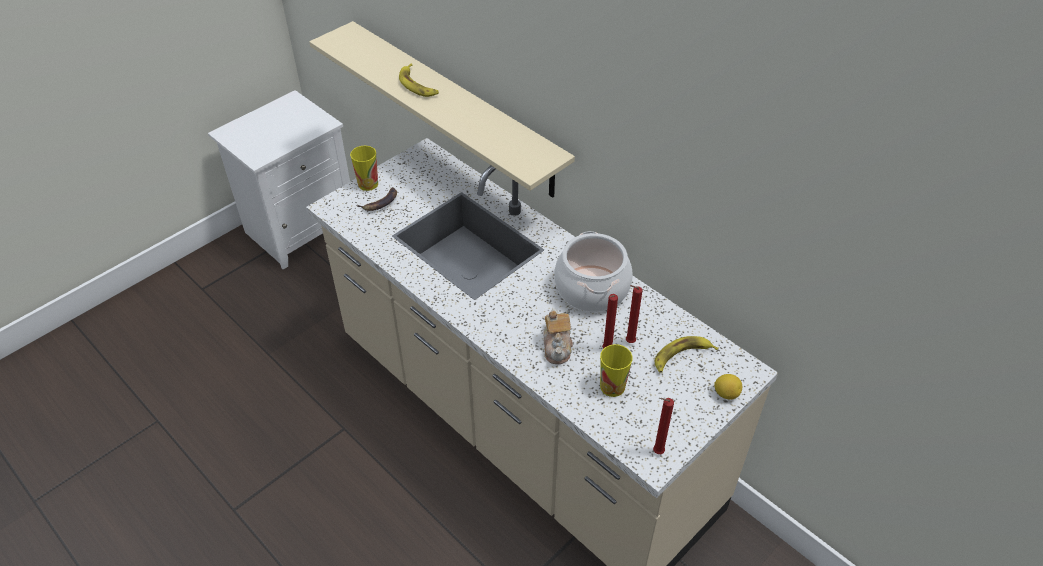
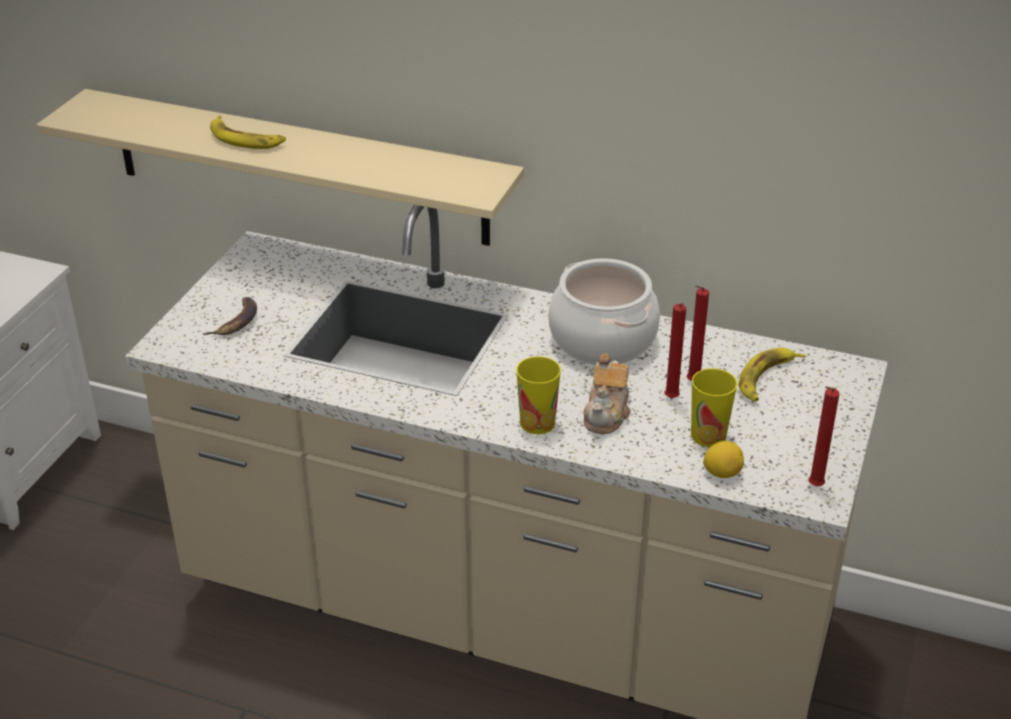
camera: 25 degrees left, 10 degrees down
(368, 184) = (201, 304): cup -> cup (537, 423)
(557, 346) = (607, 414): teapot -> teapot turned 45 degrees clockwise
(726, 394) = (847, 401): lemon -> lemon (722, 473)

